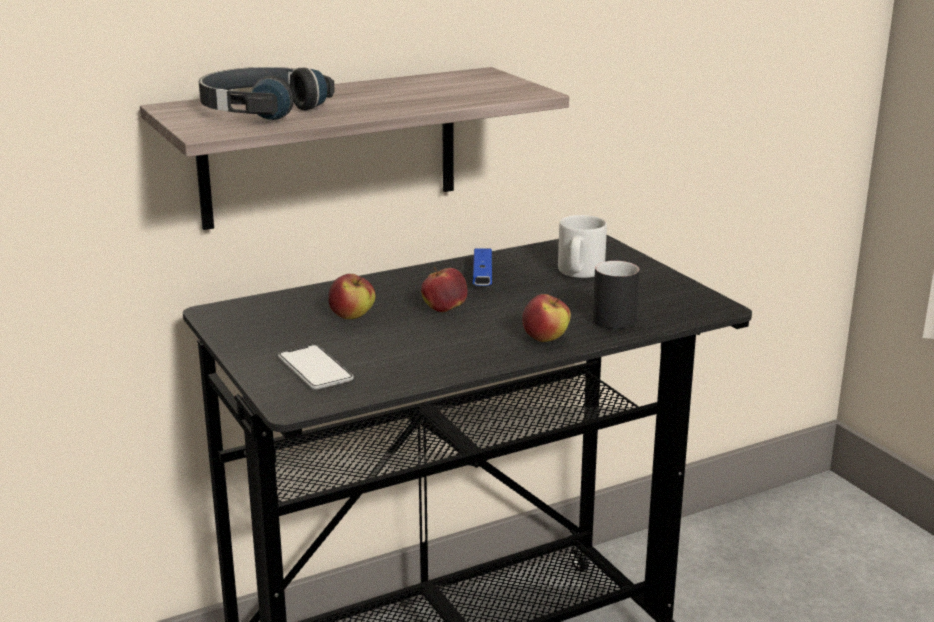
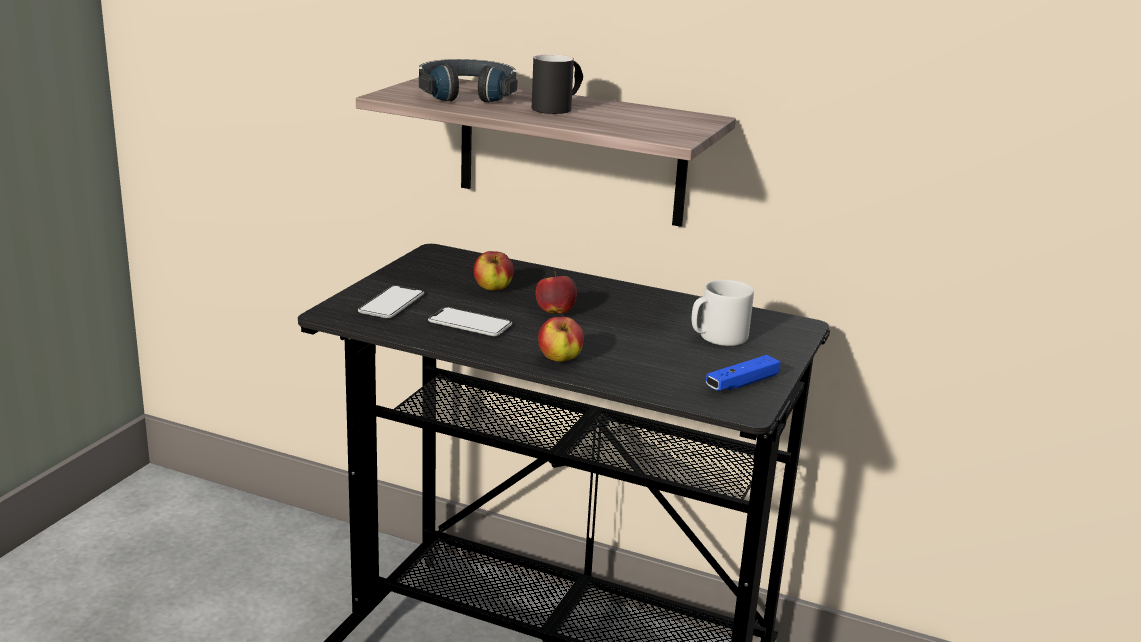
camera: 50 degrees right, 0 degrees up
(417, 350) = (470, 324): none -> phone
(482, 276) = (642, 307): blue game controller -> blue game controller (742, 383)
(610, 316) = (647, 371): black mug -> black mug (558, 108)

